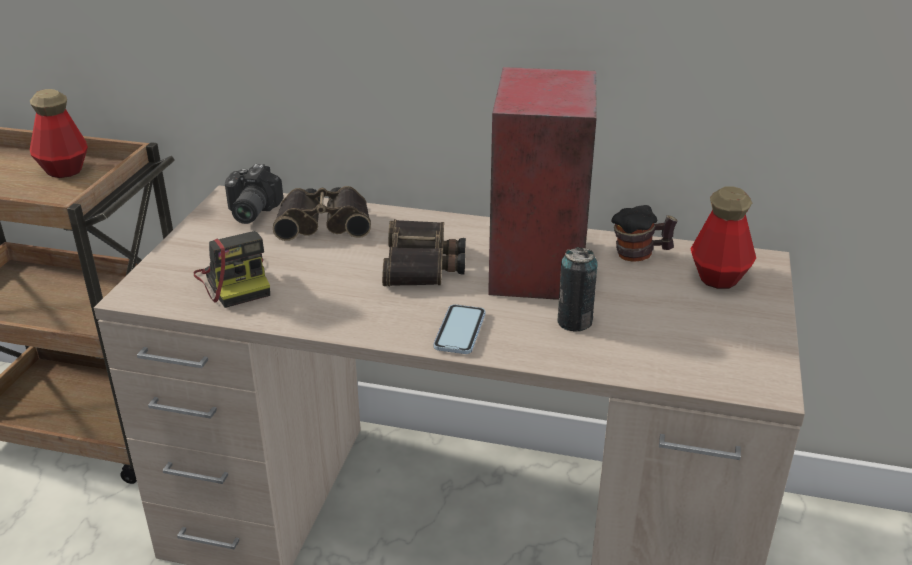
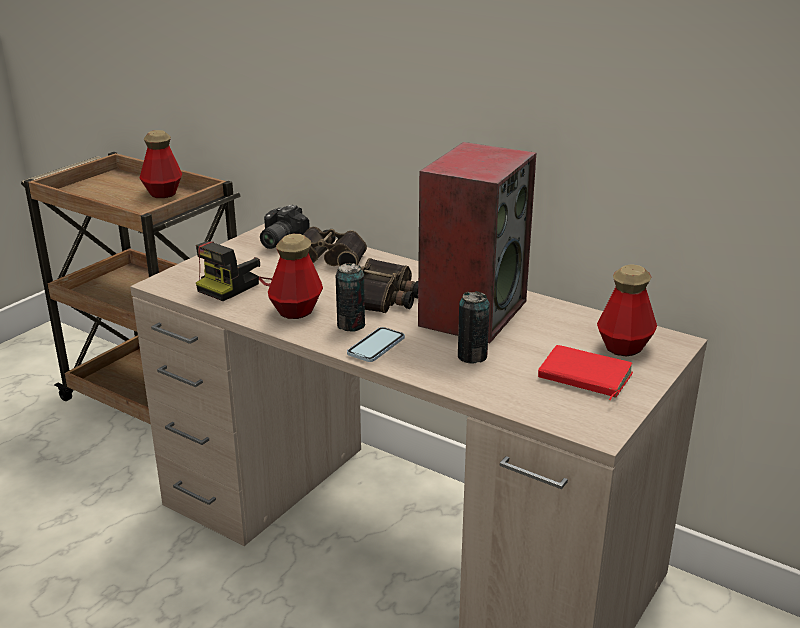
camera: 20 degrees right, 5 degrees down
(236, 281) = (236, 286): camera -> camera turned 45 degrees clockwise
(333, 301) = (296, 310): none -> bottle
(412, 309) = (351, 325): none -> can
(640, 255) = (567, 319): mug -> none
(706, 323) = (583, 377): none -> red book

